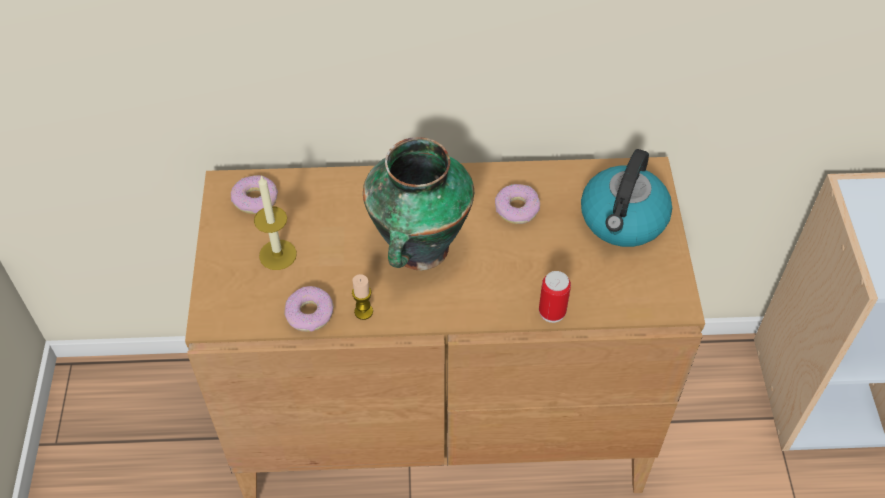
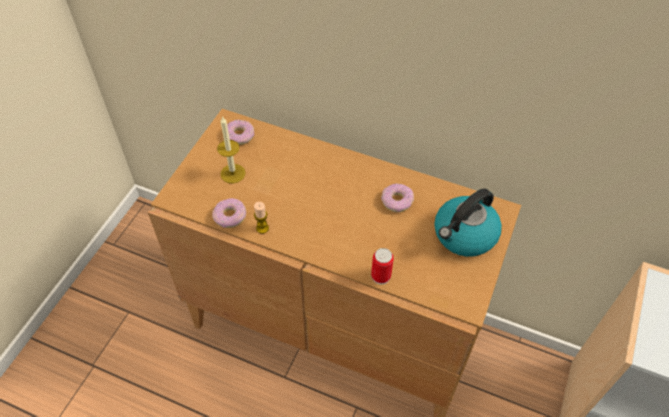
camera: 25 degrees right, 0 degrees up
(418, 250) = (318, 203): vase -> none

